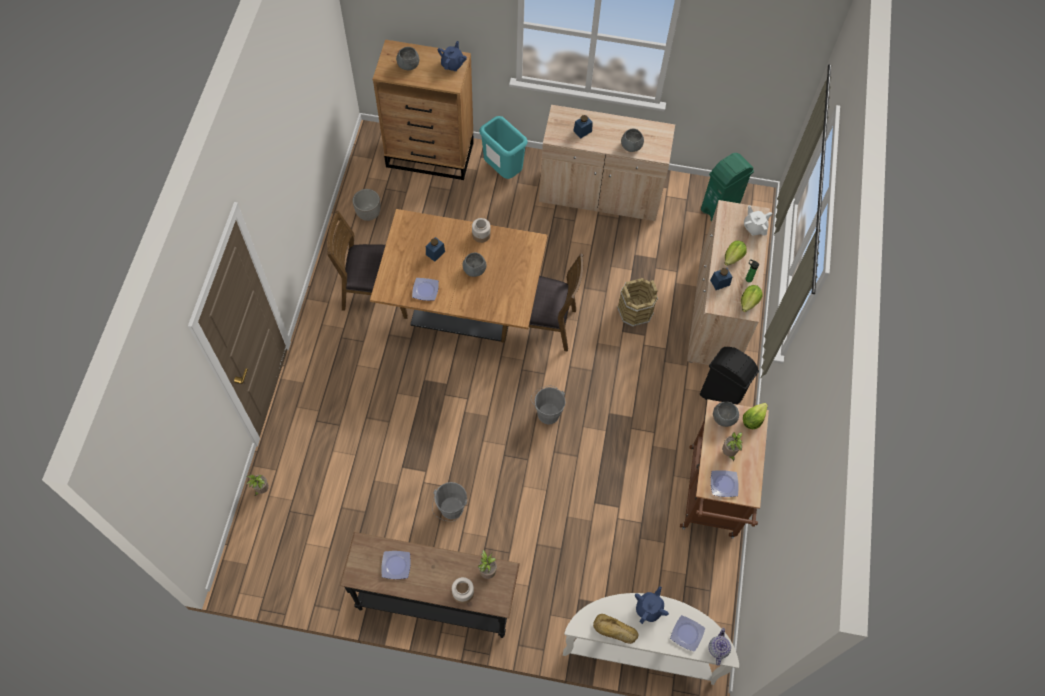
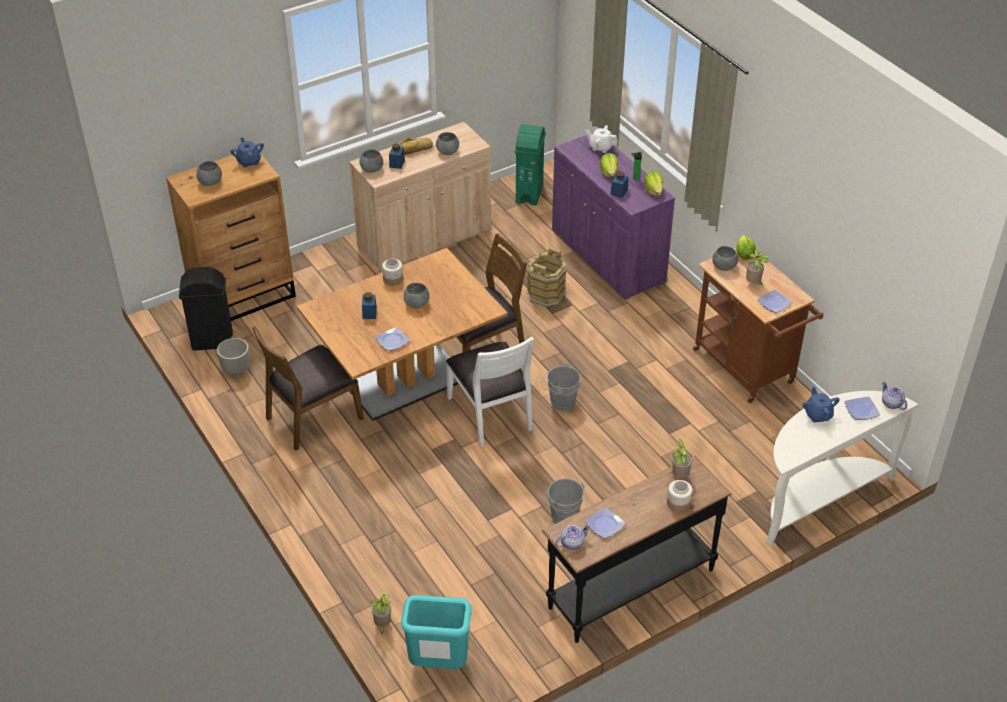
camera: 40 degrees left, 20 degrees down
(360, 560) = (572, 543): none -> teapot
(491, 383) = (491, 413): none -> white chair
(502, 170) = (322, 271): turquoise trash can -> turquoise trash can (438, 664)
(559, 124) = (372, 169): none -> grey bowl
(614, 631) = (813, 445): bread -> bread (414, 149)
(717, 312) = (607, 257): beige cabinet -> purple cabinet
(720, 397) = (676, 306): black trash can -> black trash can (213, 341)

